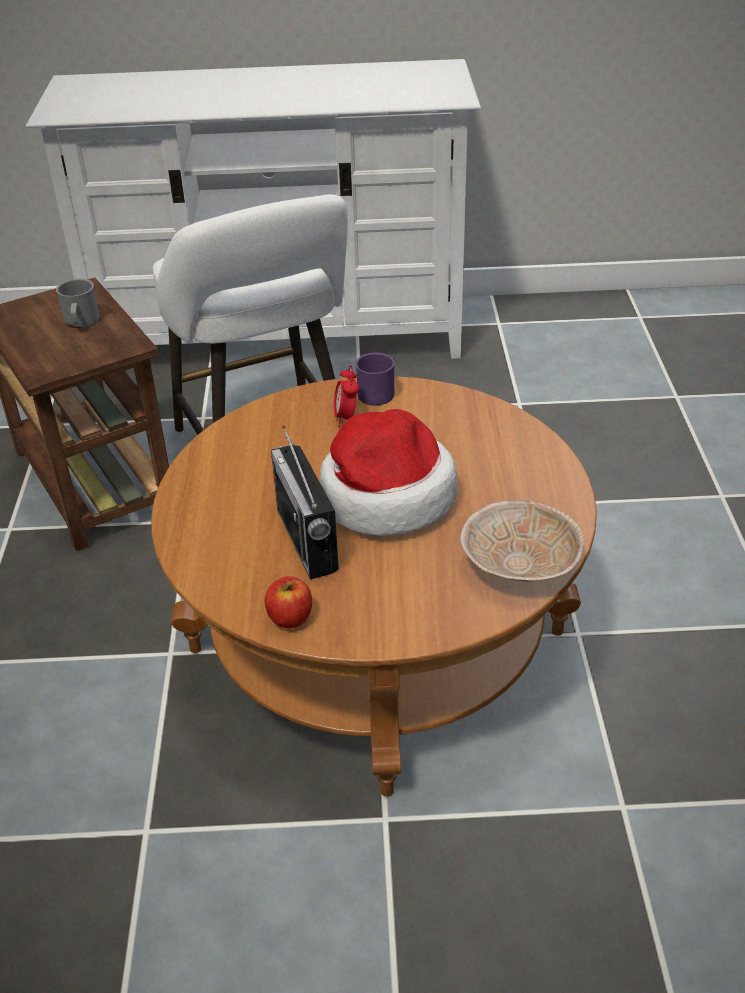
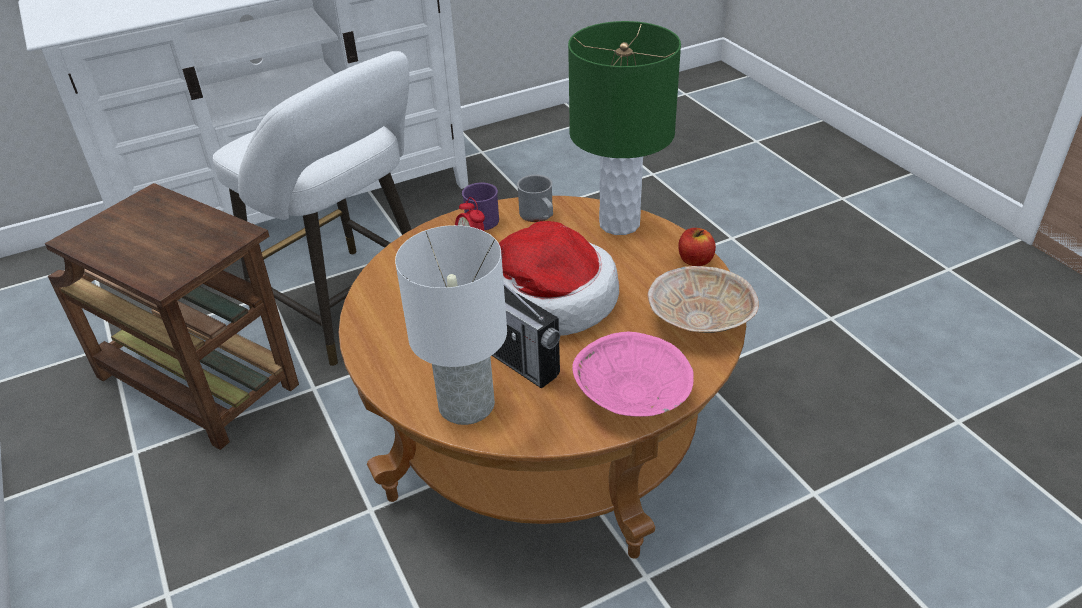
camera: 25 degrees left, 0 degrees up
(81, 322) = (171, 226): grey mug -> grey mug (539, 216)
(232, 572) = (468, 405): none -> white table lamp
(290, 617) = (548, 426): apple -> apple (695, 260)
(392, 618) = (633, 396): none -> pink bowl
(514, 437) = (620, 224): none -> green table lamp

